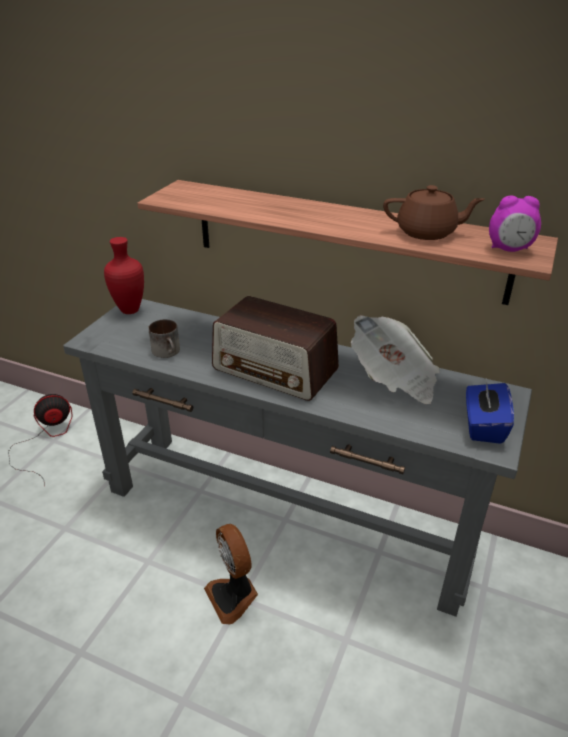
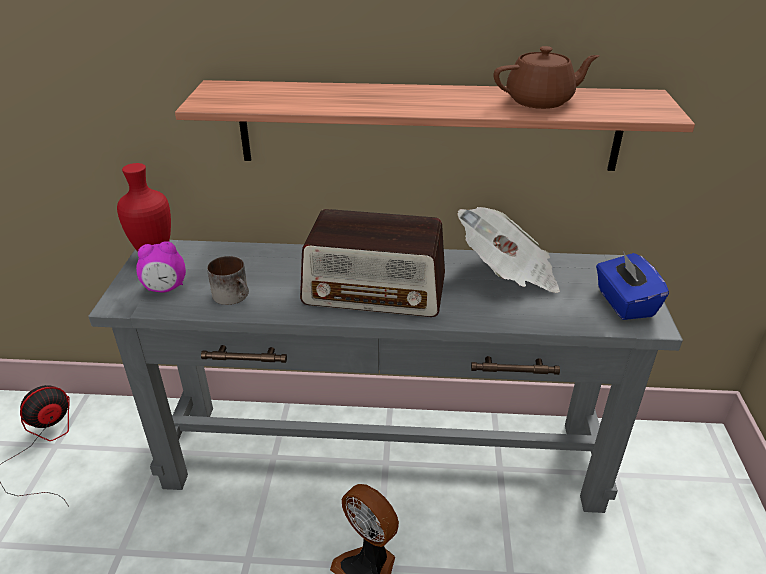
camera: 20 degrees left, 0 degrees up
(509, 249) = (635, 107): alarm clock -> alarm clock (165, 289)

